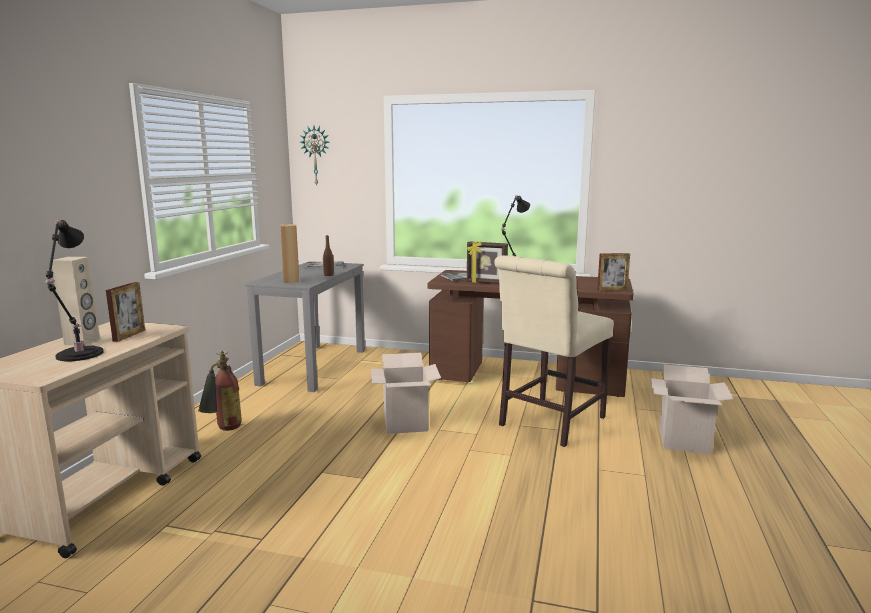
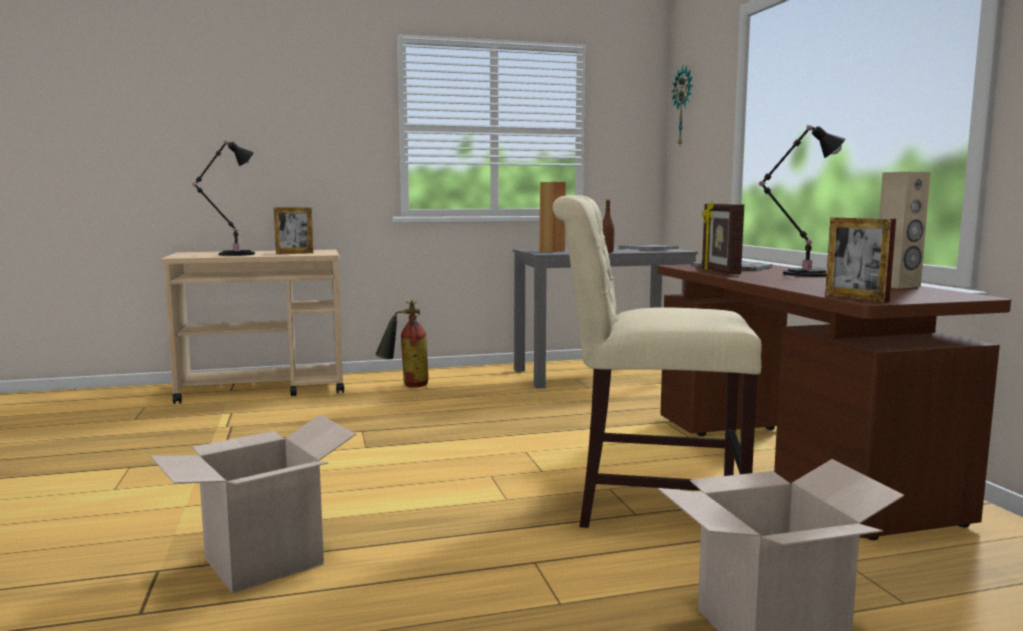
camera: 60 degrees right, 5 degrees down
(82, 341) = (269, 252): beige speaker -> beige speaker (897, 286)
(405, 423) = (519, 435): cardboard box -> cardboard box (263, 561)

